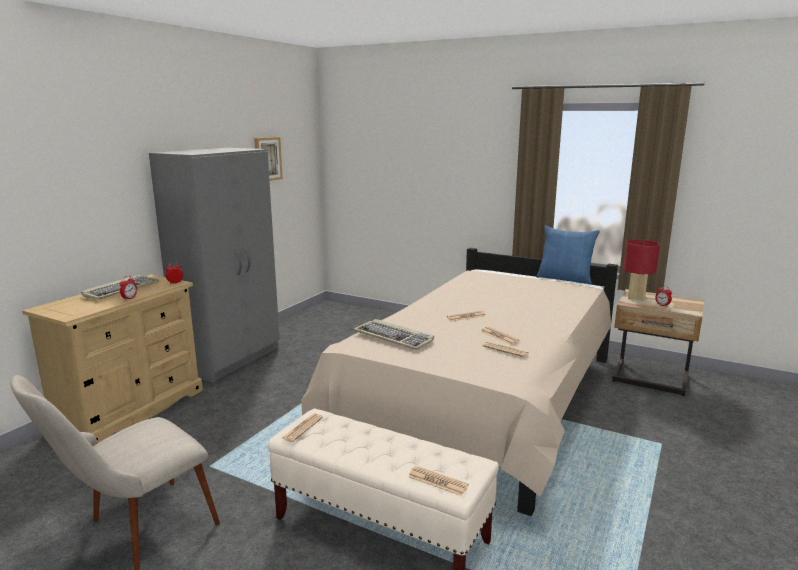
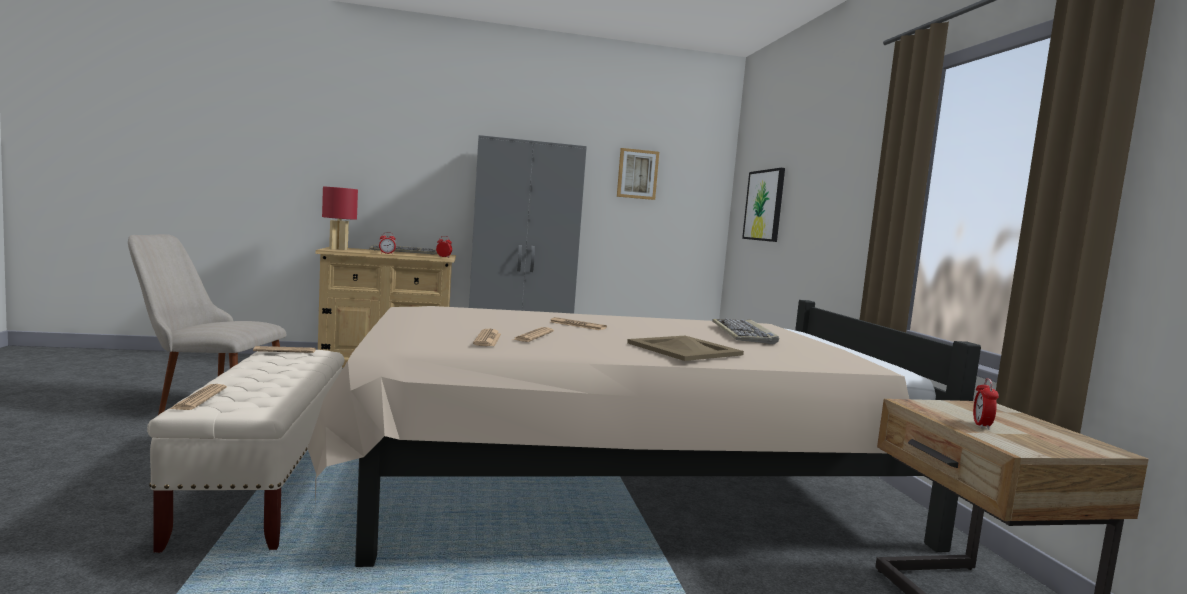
camera: 50 degrees right, 10 degrees down
(375, 175) = (764, 205): none -> picture
(394, 337) = (456, 311): keyboard -> keyboard (743, 334)
(548, 311) = (685, 349): none -> beige tray
(565, 278) = (885, 358): blue pillow -> none
(635, 298) = (961, 407): red table lamp -> red table lamp (338, 249)

